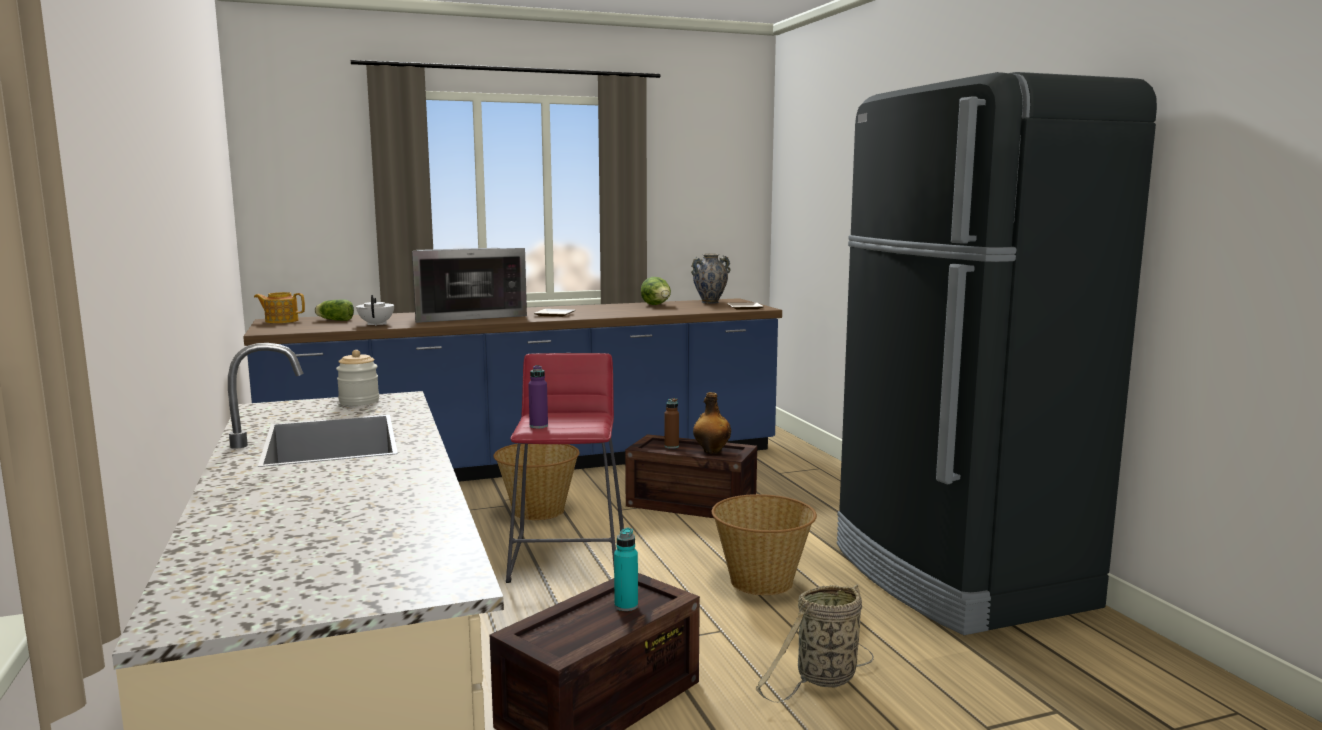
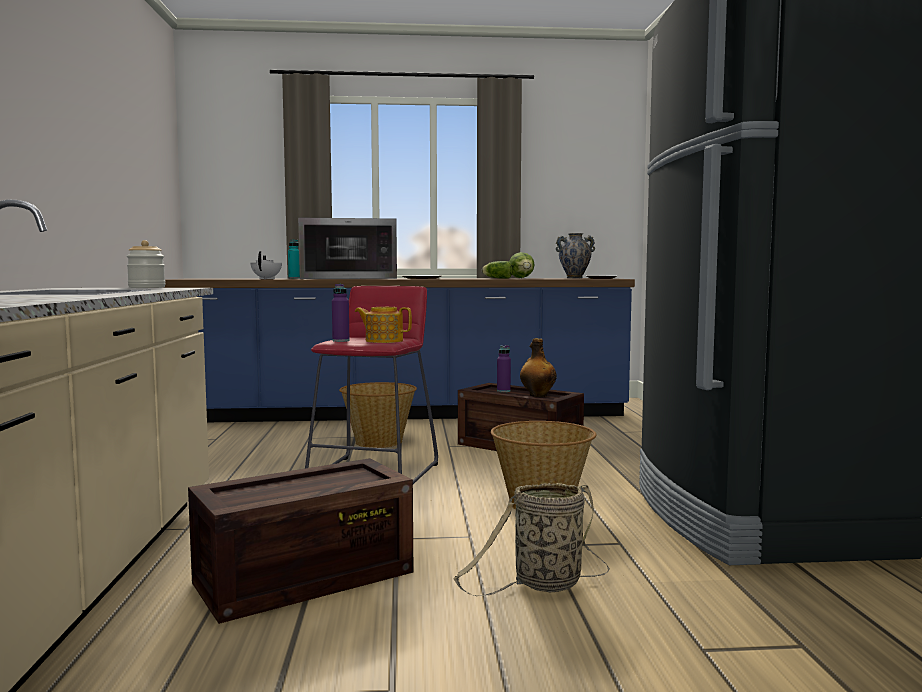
camera: 15 degrees right, 5 degrees down
(281, 321) = (201, 278): teapot -> teapot (383, 341)
(334, 320) = (241, 278): lettuce -> lettuce (496, 278)
(626, 606) = (338, 481): turquoise bottle -> turquoise bottle (294, 278)
(671, 446) = (503, 391): brown bottle -> purple bottle

